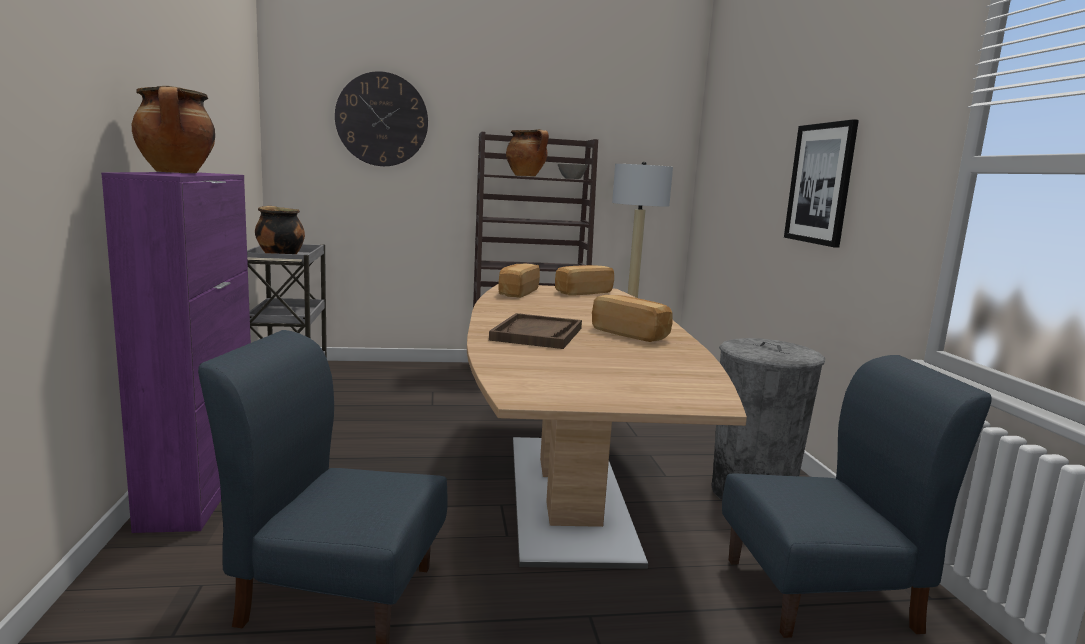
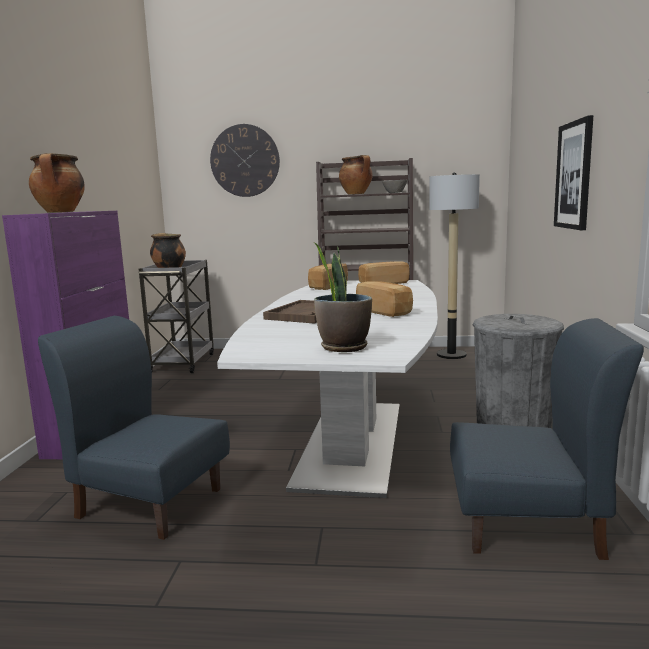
camera: 15 degrees right, 0 degrees up
(567, 493) = (351, 443): brown dining table -> white dining table
(641, 387) = (343, 347): none -> potted plant

